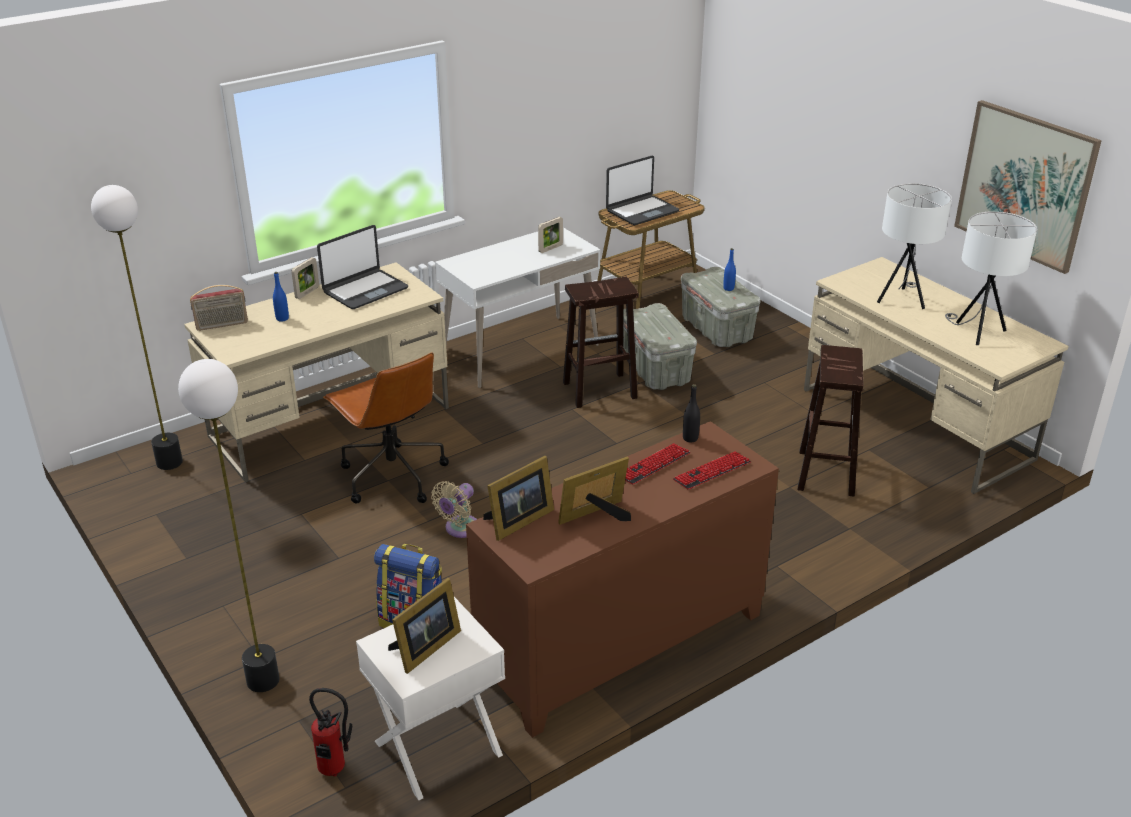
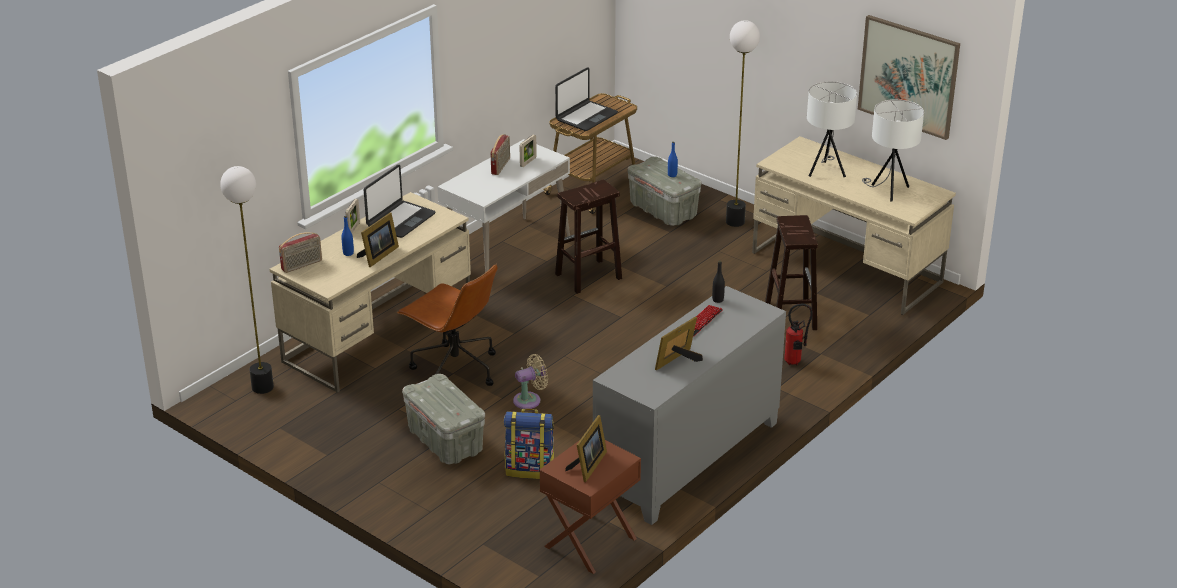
camera: 15 degrees left, 0 degrees up
(263, 681) = (441, 524): floor lamp -> floor lamp (735, 222)
(335, 771) = (527, 568): fire extinguisher -> fire extinguisher (795, 362)
(439, 749) = (591, 543): white nightstand -> brown nightstand
(459, 529) = (530, 400): beige fan -> beige fan turned 135 degrees counterclockwise
(517, 521) = (626, 372): picture frame -> picture frame (378, 256)
(518, 249) = (501, 166): none -> radio
(623, 646) = (688, 459): brown cabinet -> grey cabinet
(656, 370) = (627, 253): grey storage box -> grey storage box (446, 441)
(712, 472) = (742, 320): keyboard -> none

